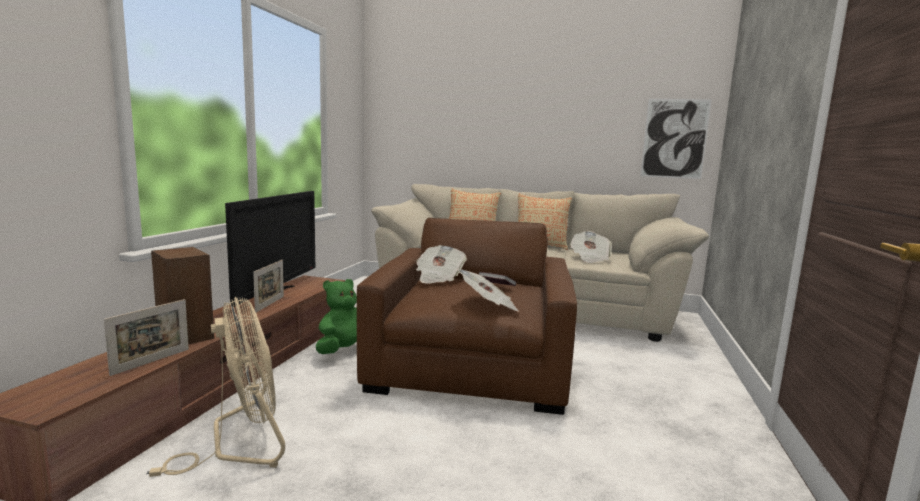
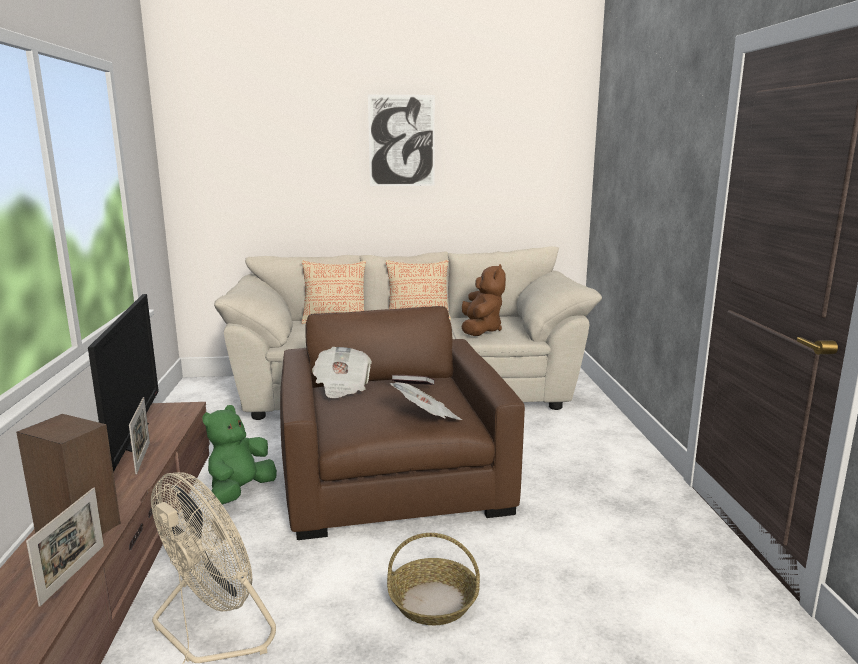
camera: 20 degrees left, 5 degrees up
(440, 466) = (434, 601): none -> basket
(590, 258) = (480, 330): newspaper -> brown plush toy
(674, 138) = (545, 183): picture -> picture (401, 141)

